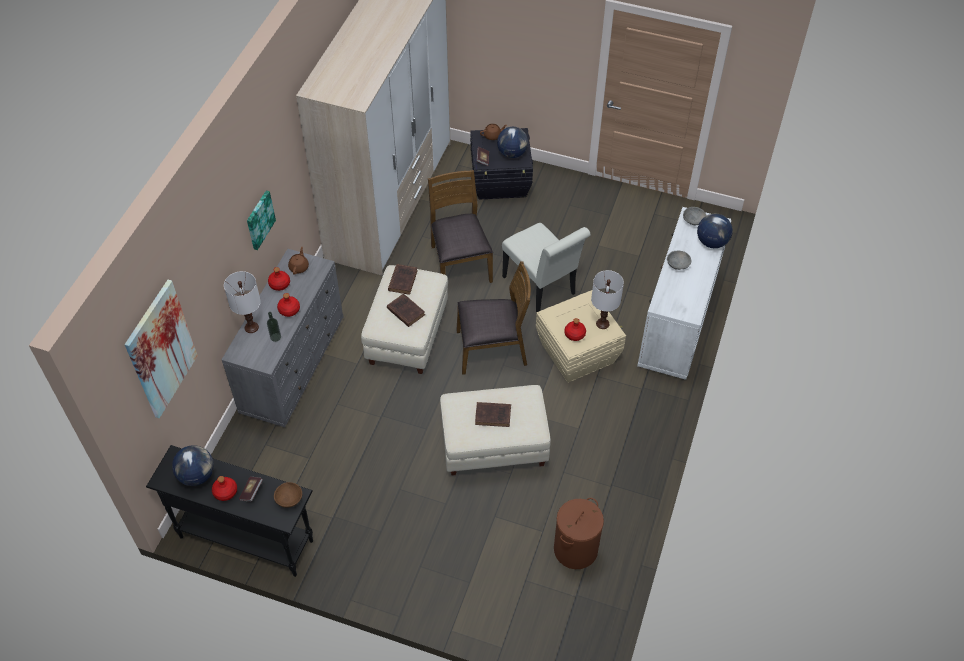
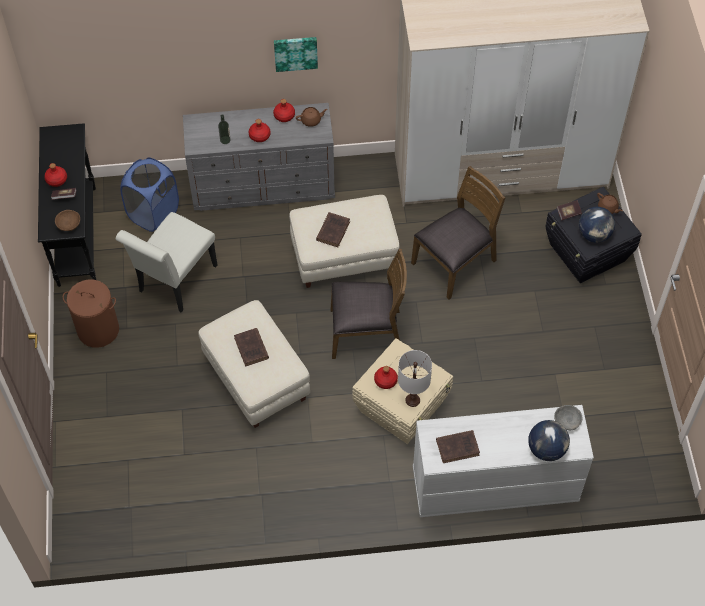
camera: 65 degrees right, 5 degrees up
(161, 349) = (104, 51): picture -> none
(197, 475) = (63, 154): globe -> none
(251, 327) = (227, 119): white table lamp -> none
(264, 463) = (154, 213): none -> blue laundry basket
(403, 280) = (369, 213): brown book -> brown book (458, 447)
(492, 349) = (366, 332): brown chair -> brown chair turned 60 degrees counterclockwise
(542, 288) = (465, 345): white chair -> white chair (175, 282)
(575, 549) = (177, 489): brown laundry basket -> brown laundry basket (98, 330)
(678, 265) = (494, 427): grey bowl -> none

